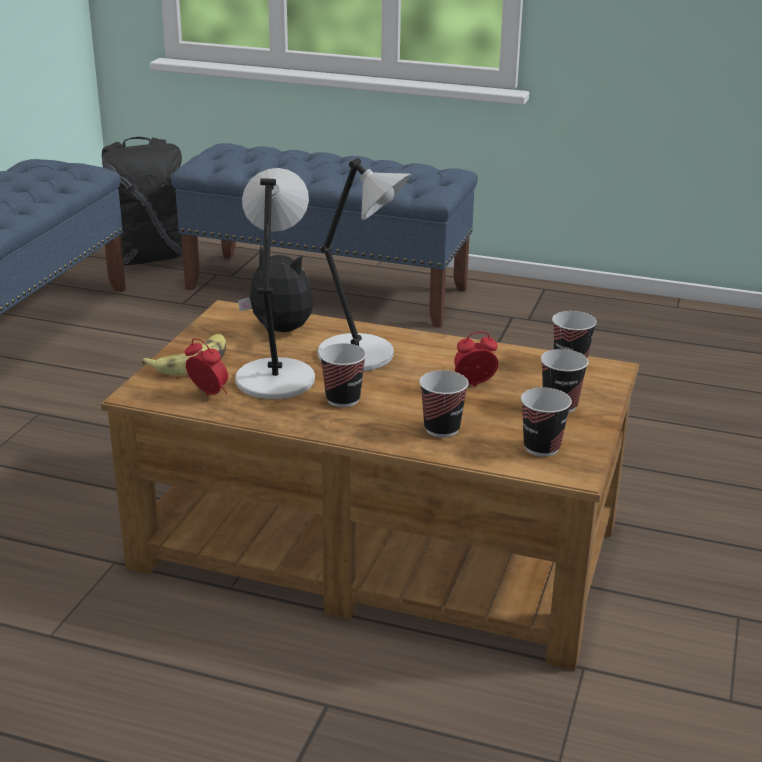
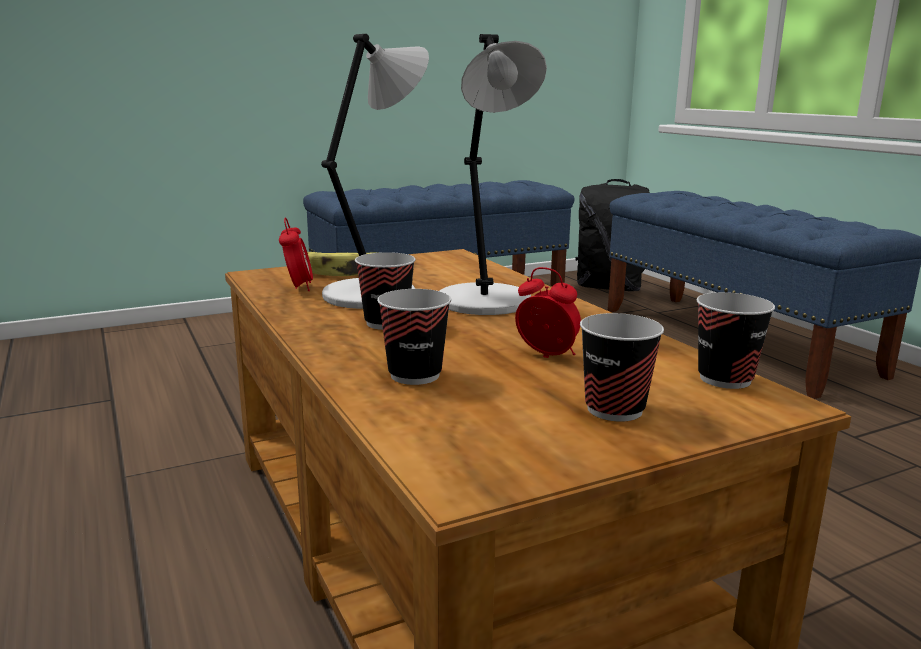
camera: 45 degrees right, 10 degrees down
(279, 331) = (459, 273): plush toy -> none
(541, 447) = (484, 437): cup -> none

